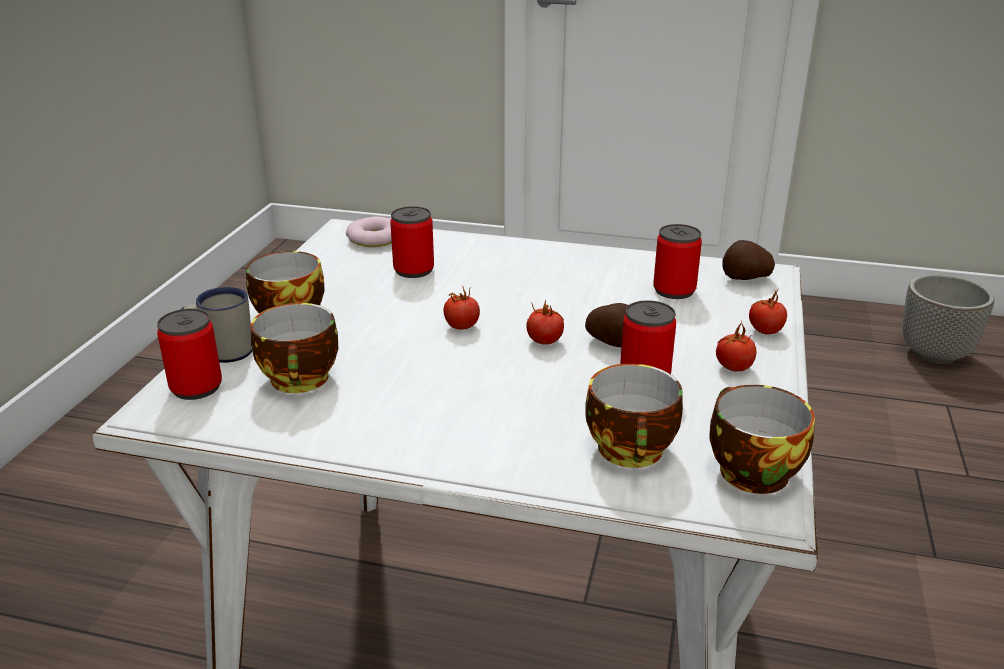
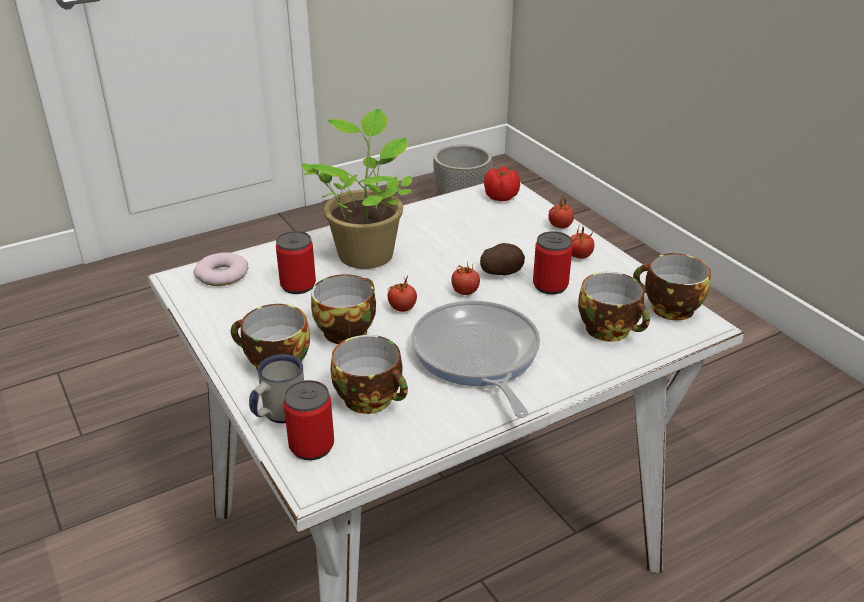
camera: 45 degrees left, 5 degrees up
(385, 319) = (346, 329): none -> cup
(449, 398) = (477, 356): none -> frying pan
(517, 270) = (366, 253): none -> potted plant
(674, 290) = (477, 223): can -> none
(745, 278) = (500, 197): potato -> tomato

